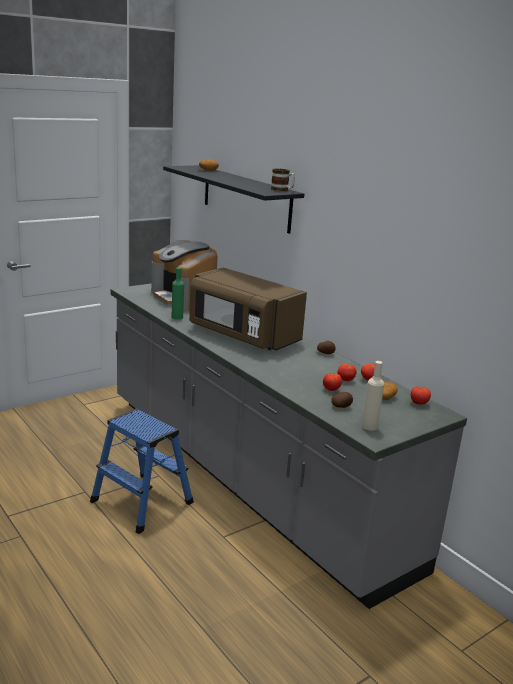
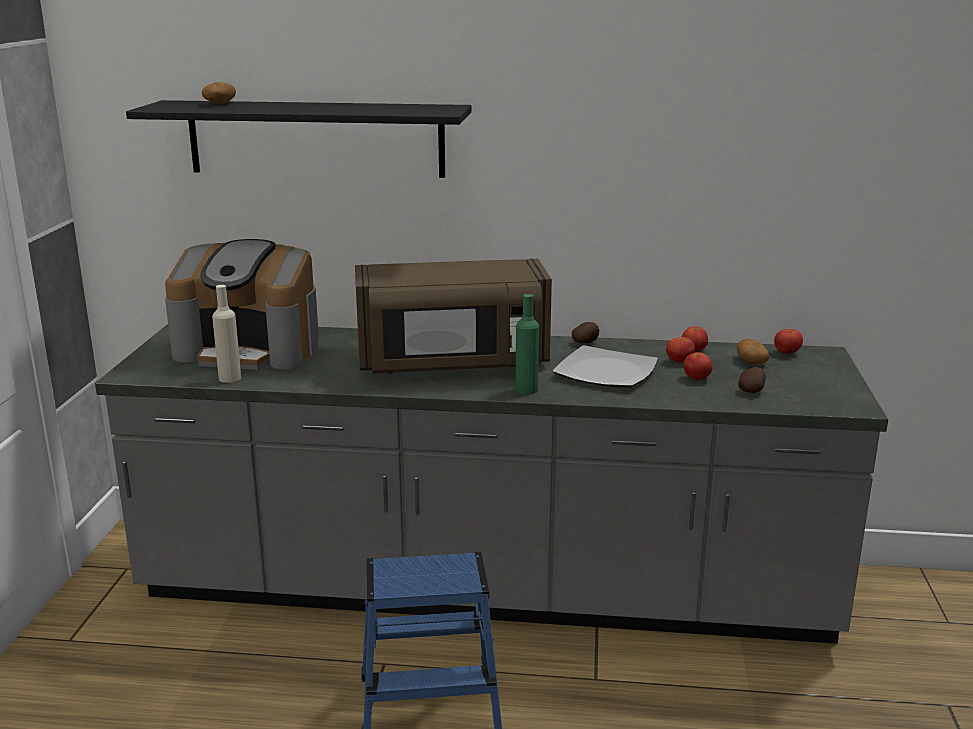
camera: 45 degrees left, 0 degrees up
(177, 317) = (313, 378): green bottle -> green bottle (526, 390)
(282, 190) = (435, 106): mug -> none
(296, 367) = (604, 372): none -> plate
(369, 426) = (820, 397): beige bottle -> beige bottle (230, 378)

